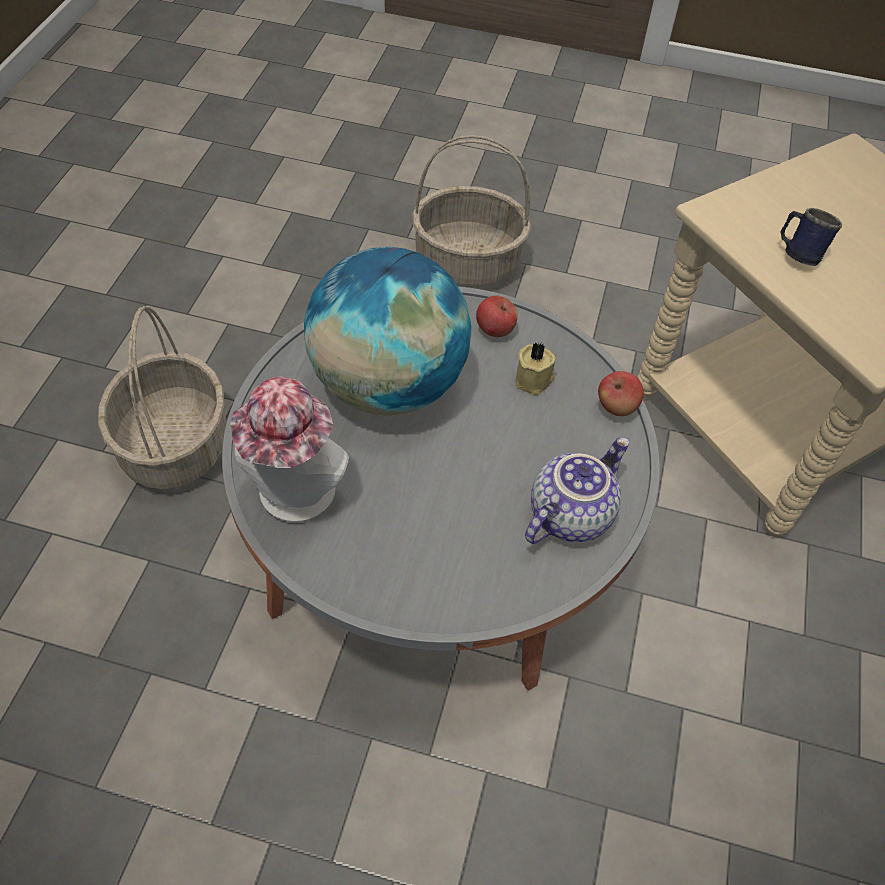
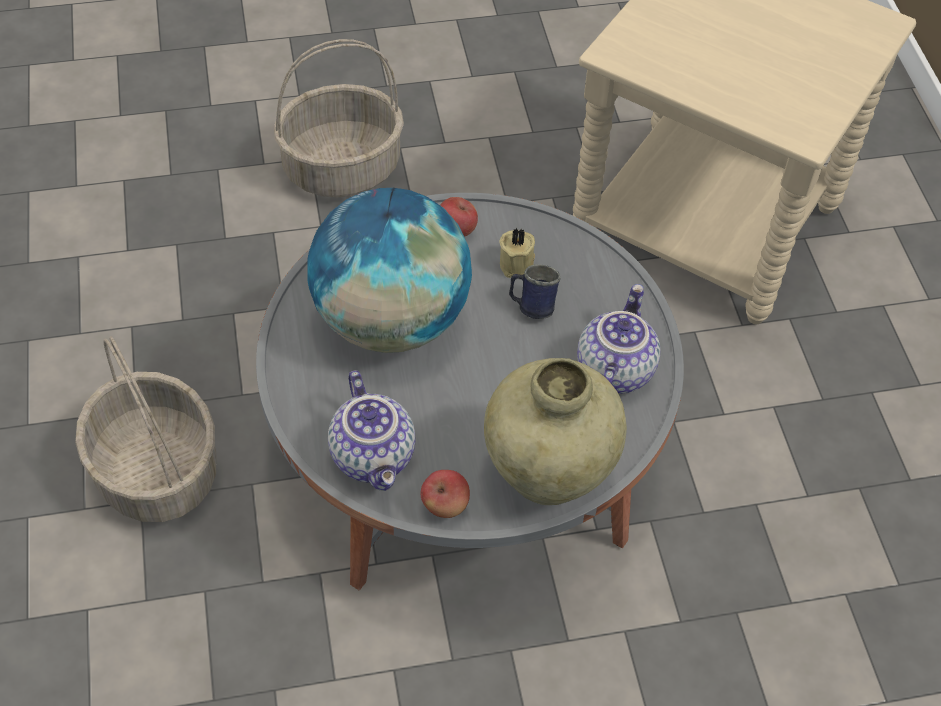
camera: 25 degrees left, 0 degrees up
(295, 499) = (375, 456): hat -> teapot
(443, 587) = (548, 475): none -> beige vase
(616, 407) = (602, 260): apple -> apple (445, 505)
(797, 254) = (702, 67): blue mug -> blue mug (531, 306)

